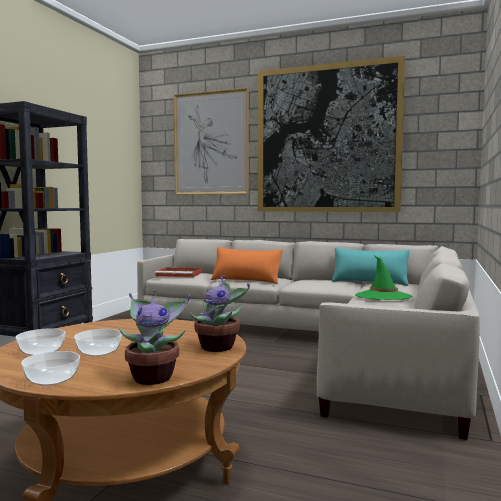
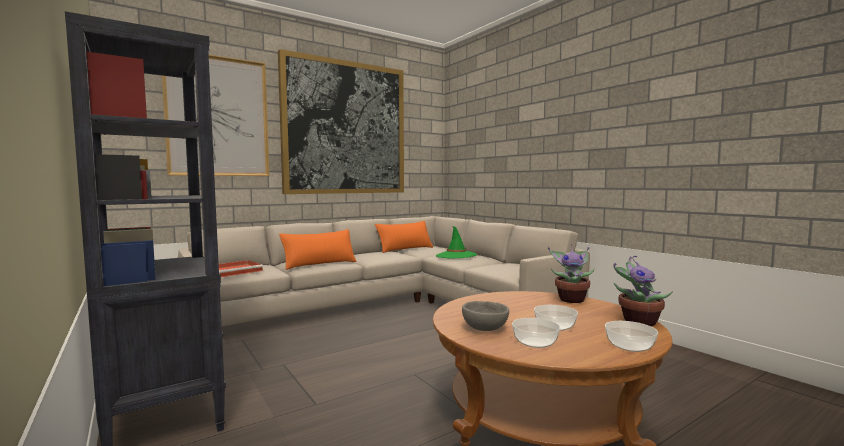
camera: 55 degrees left, 0 degrees up
(71, 335) = (484, 328): none -> grey bowl
(369, 282) = (405, 249): turquoise pillow -> orange pillow

